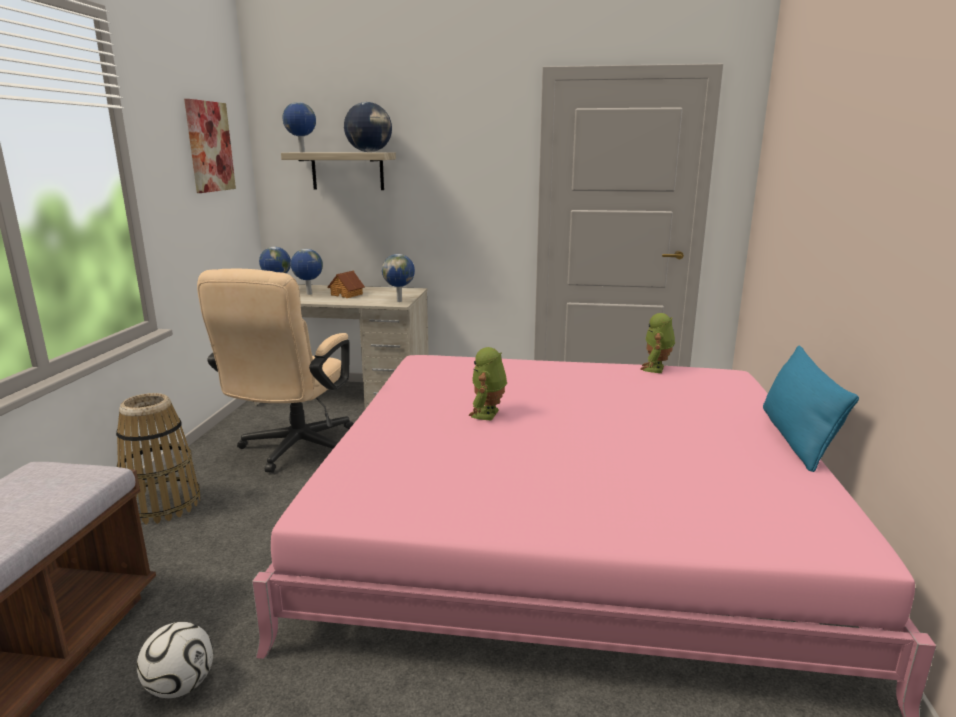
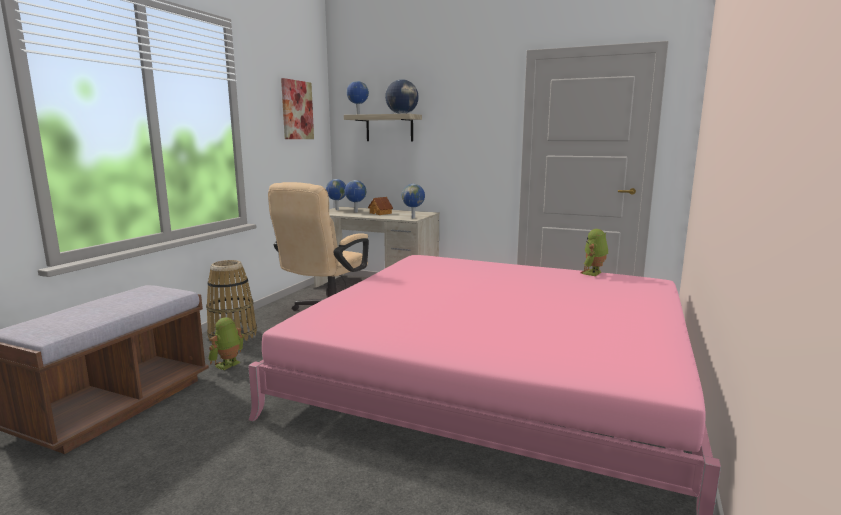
camera: 15 degrees right, 5 degrees down
(180, 686) = (199, 427): football -> none
(488, 414) = (442, 288): toy robot -> toy robot (228, 365)
(796, 438) = (676, 321): blue pillow -> none

